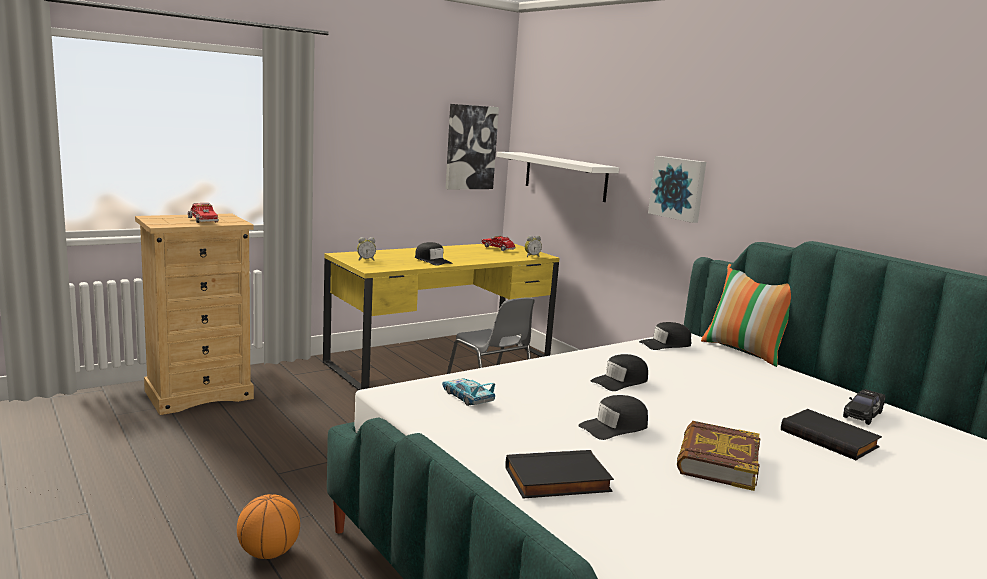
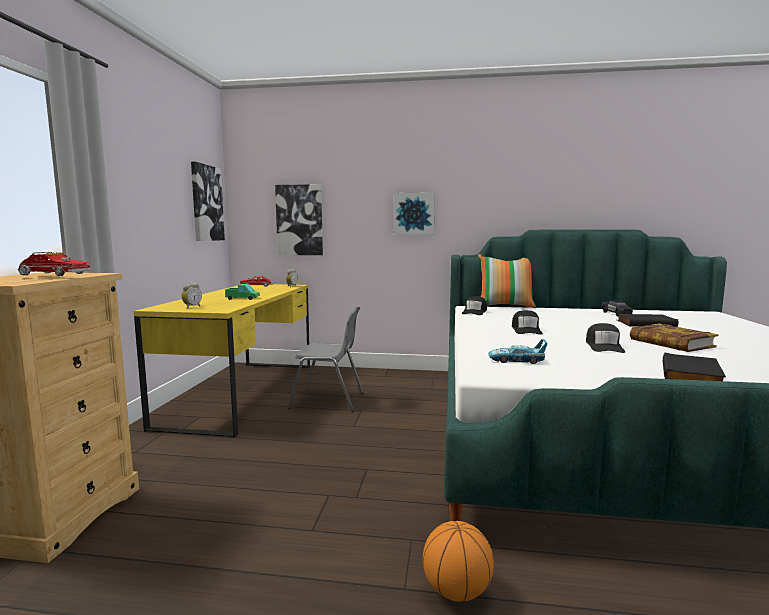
camera: 45 degrees left, 5 degrees down
(432, 260) = (242, 298): black cap -> toy truck
(565, 176) = (299, 220): white shelf -> picture

